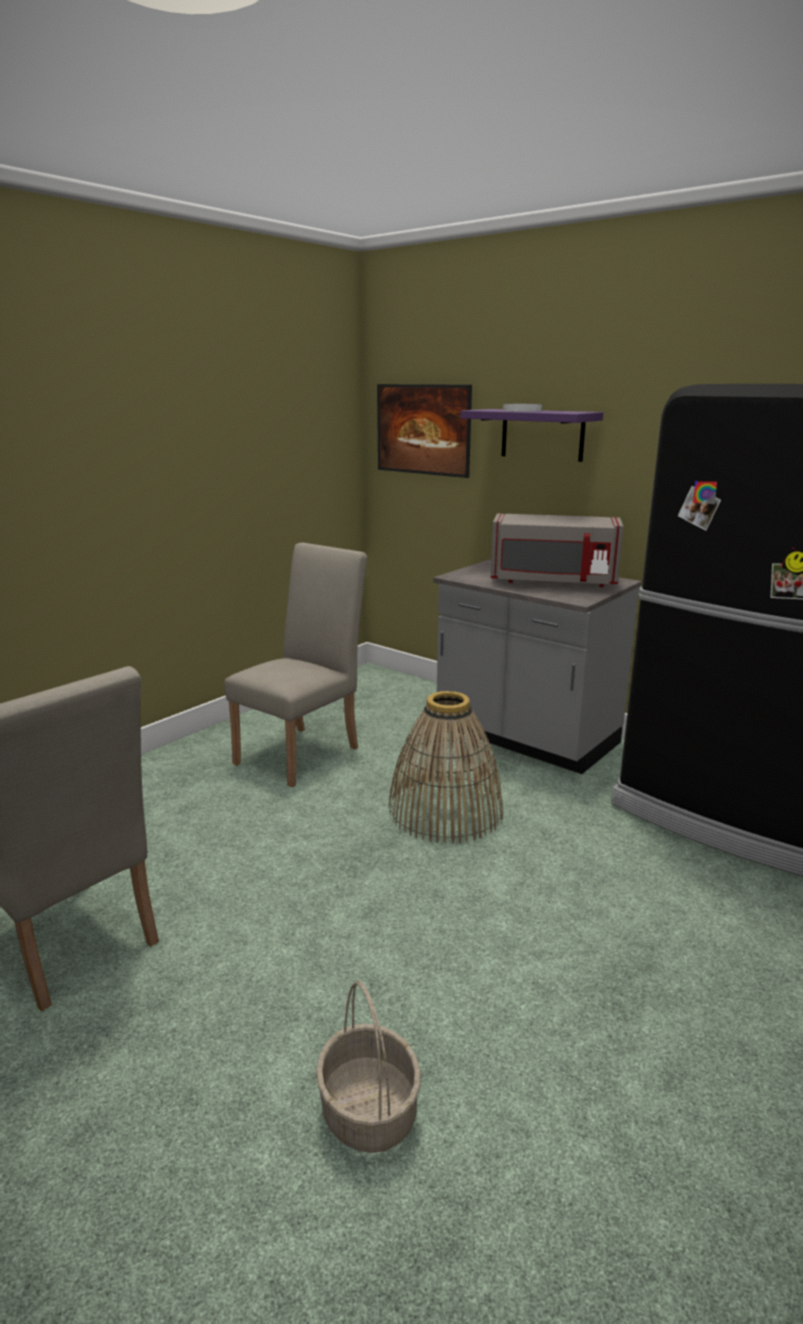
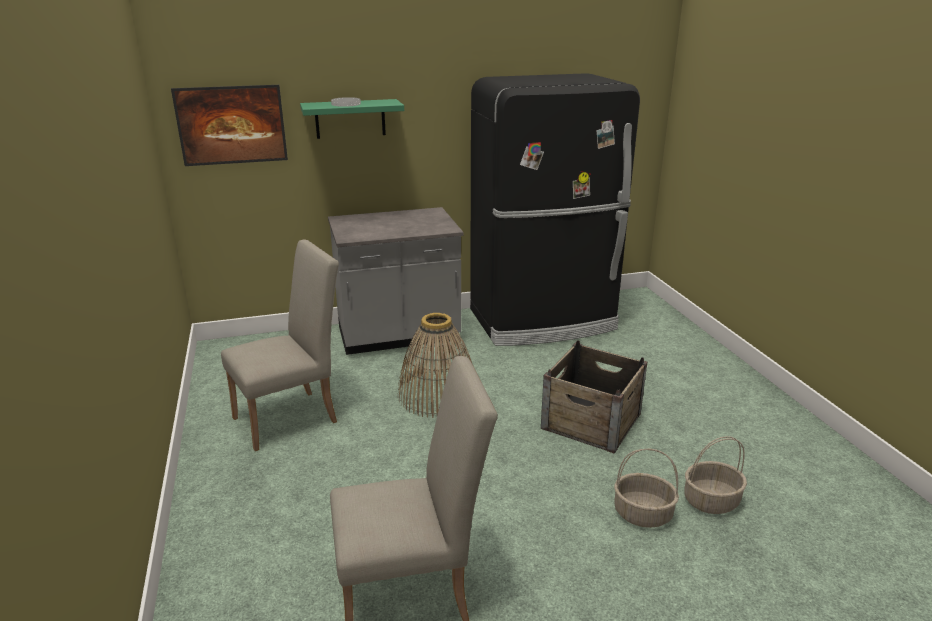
camera: 55 degrees left, 5 degrees up
(304, 752) = (293, 417): beige chair -> beige chair turned 75 degrees clockwise
(490, 1209) = (711, 500): none -> basket
(542, 434) = (350, 119): purple shelf -> green shelf
(550, 959) = (590, 421): none -> crate
(552, 581) = (406, 222): grey microwave -> none

